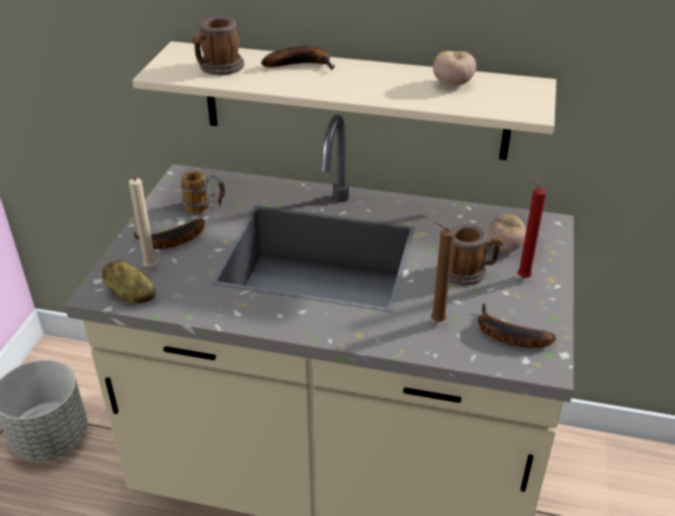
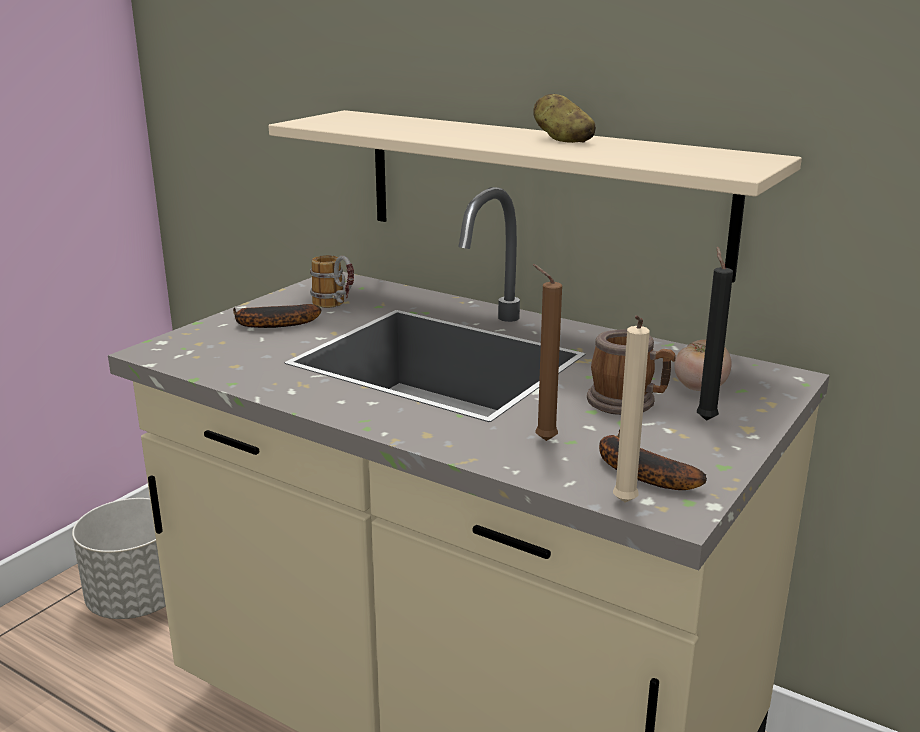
camera: 20 degrees right, 15 degrees down
(130, 295) = (185, 358): potato -> potato (562, 140)
(150, 269) = (227, 341): beige candle -> beige candle (623, 504)
(218, 68) = (371, 124): mug -> none
(302, 64) = (471, 128): banana -> none
(452, 84) = (647, 149): tomato -> none
(522, 276) = (705, 419): red candle -> black candle

